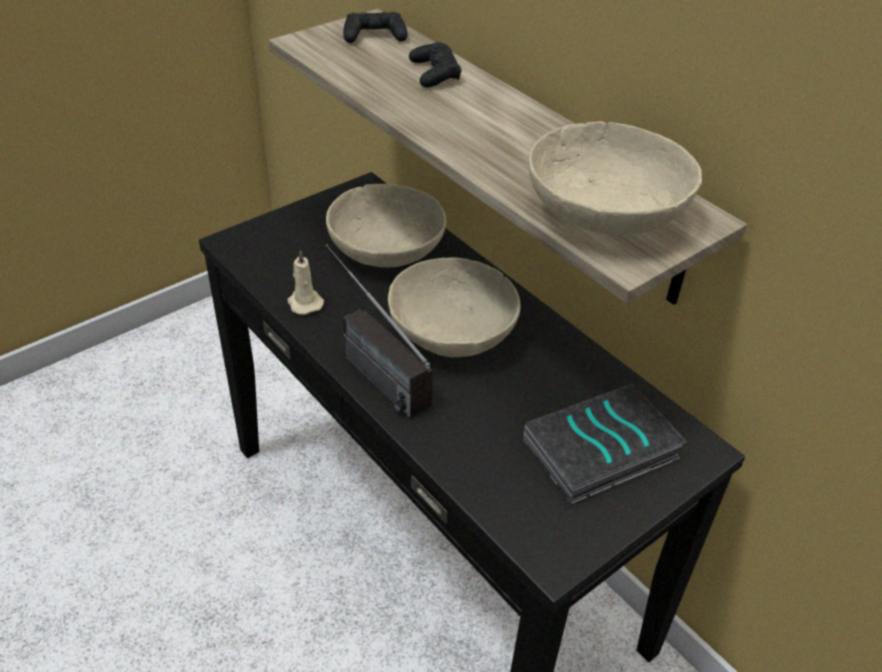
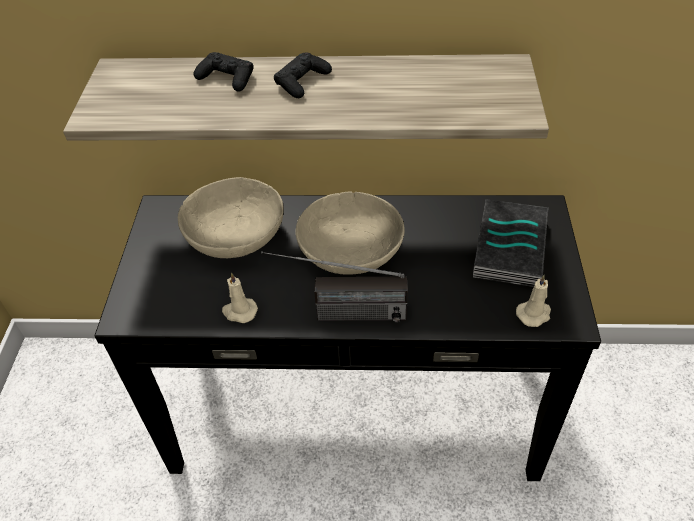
camera: 45 degrees left, 5 degrees up
(374, 36) = (137, 78): black game controller -> black game controller (302, 81)
(528, 519) = (534, 314): none -> beige candle
(604, 213) = (467, 96): beige bowl -> none

